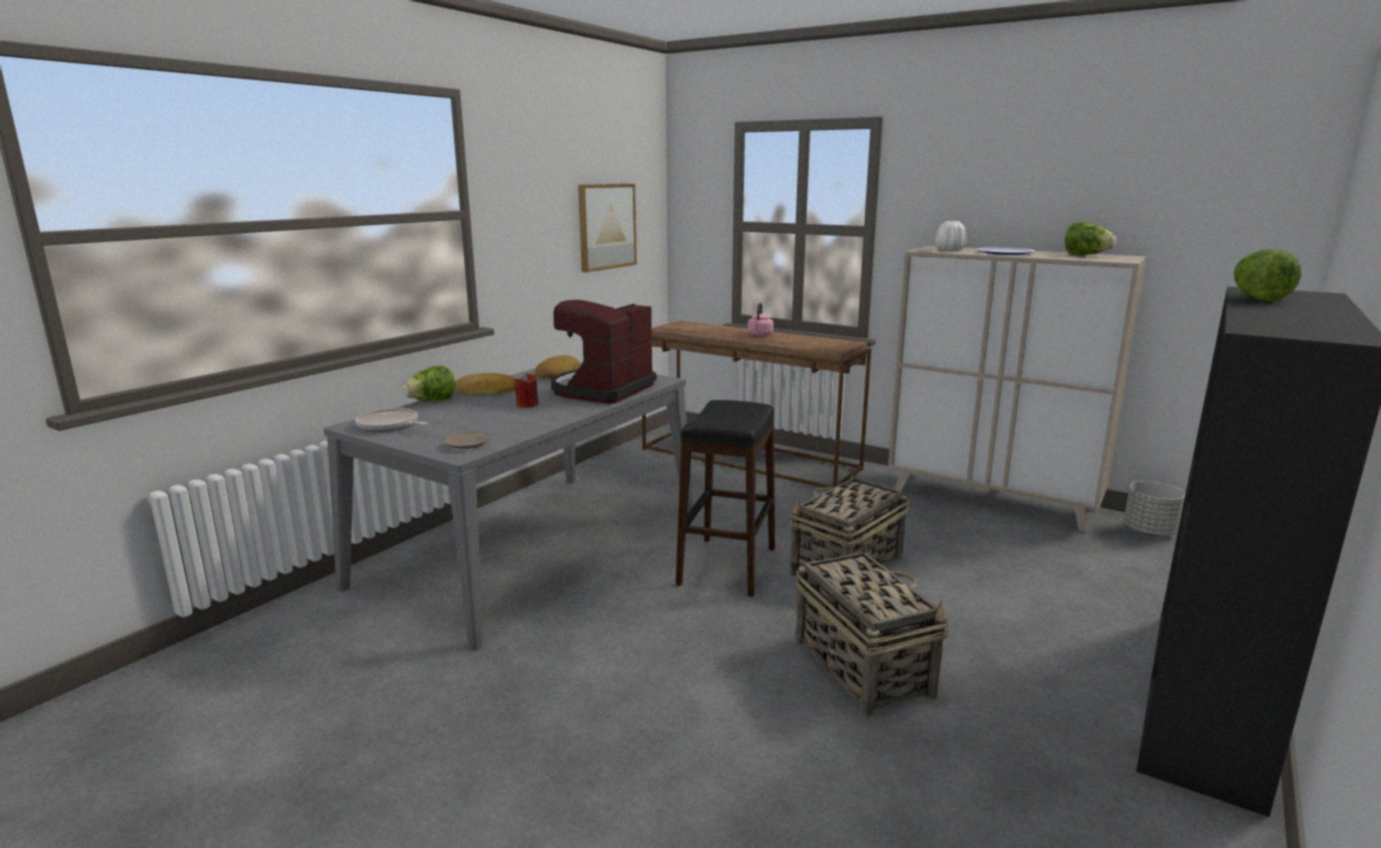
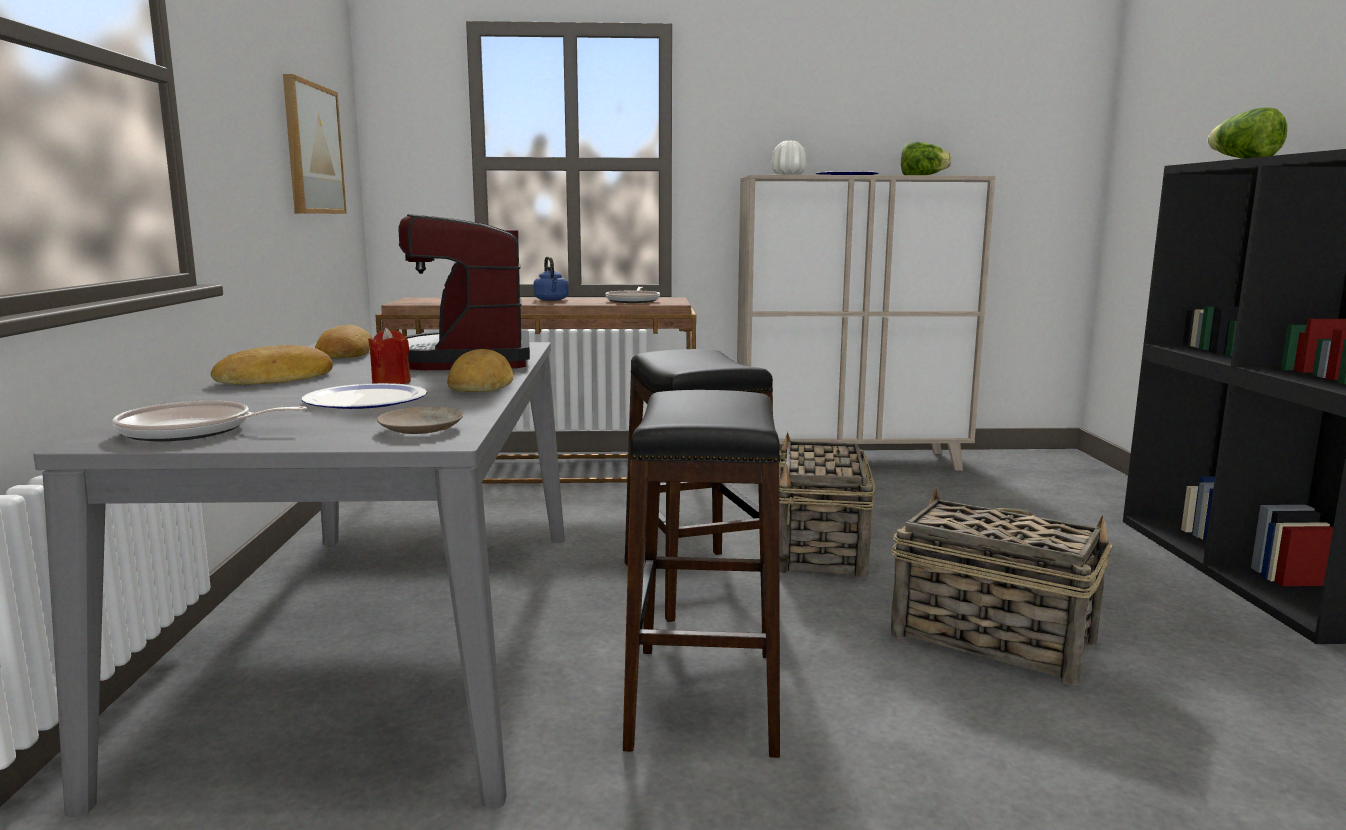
camera: 35 degrees left, 5 degrees down
(432, 401) = (199, 398): lettuce -> none
(489, 417) = (365, 400): none -> plate
(563, 415) = (481, 384): none -> bread
(631, 636) = (705, 698): none -> black stool
(759, 335) = (551, 300): pink kettle -> blue kettle
(813, 343) = (633, 301): none -> frying pan
(1149, 532) = (1003, 460): grey planter -> none

